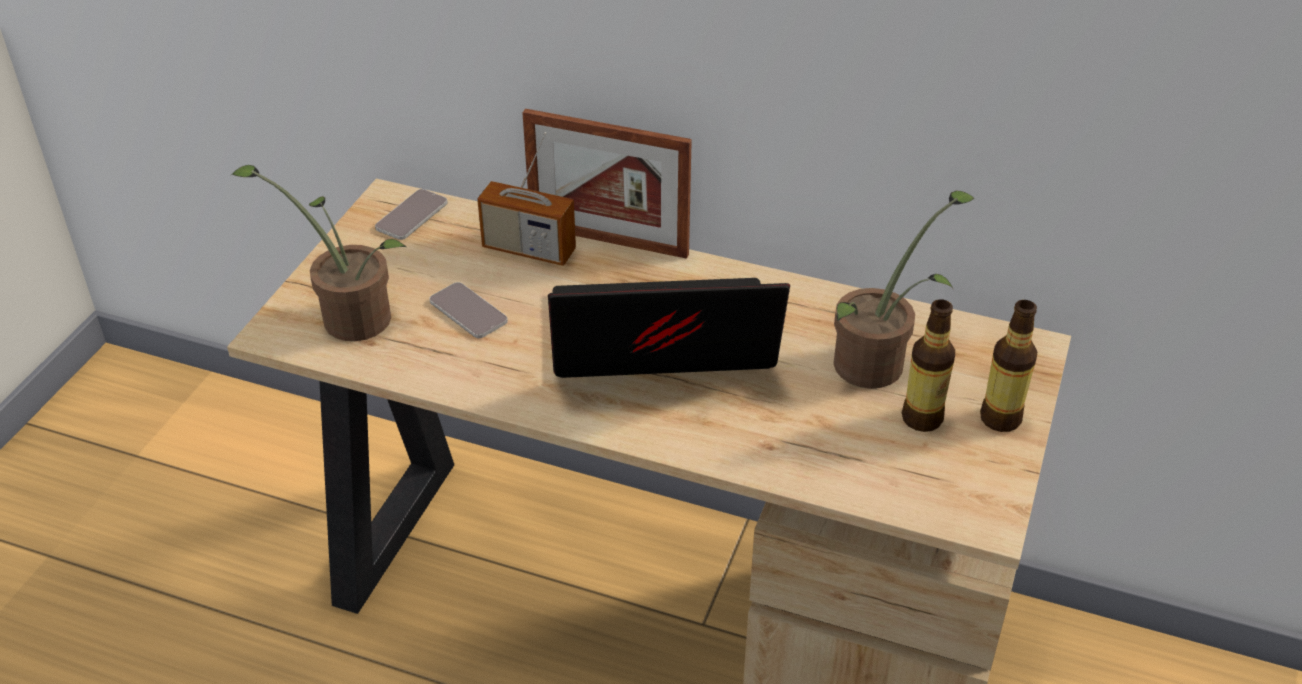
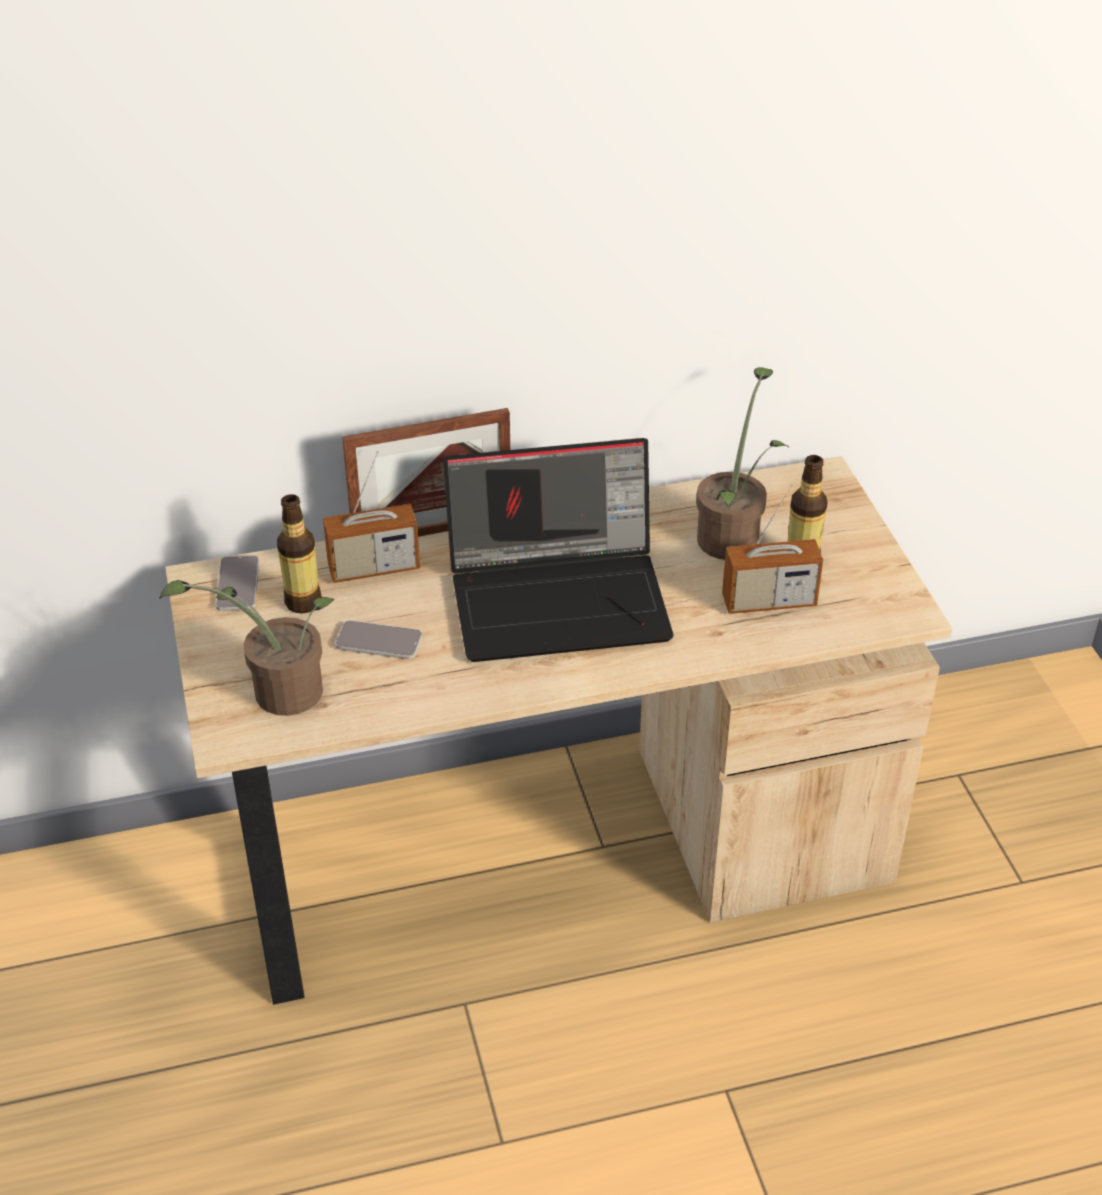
camera: 35 degrees left, 0 degrees up
(658, 346) = (561, 597): laptop -> laptop turned 150 degrees counterclockwise
(849, 440) = (769, 601): none -> radio
(1000, 418) = (852, 537): bottle -> bottle (303, 602)

